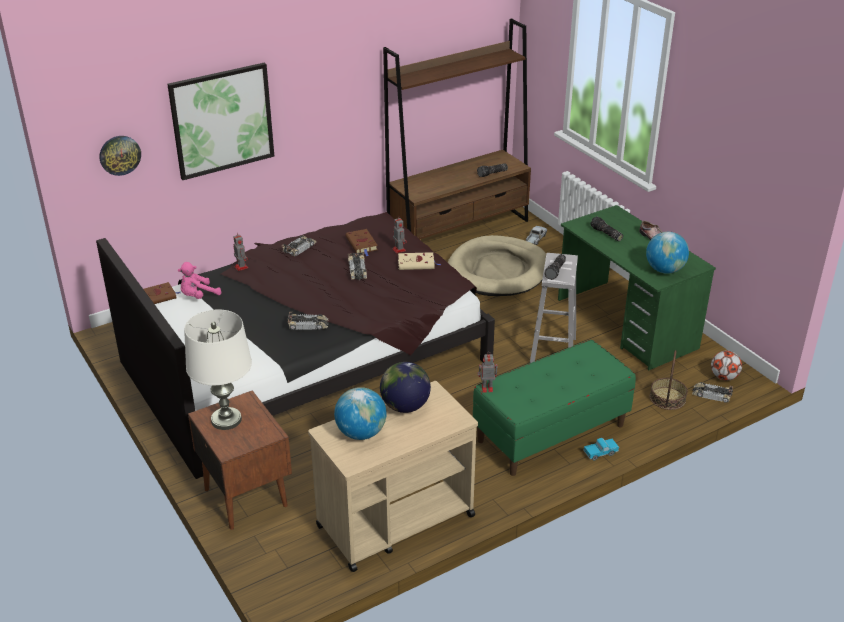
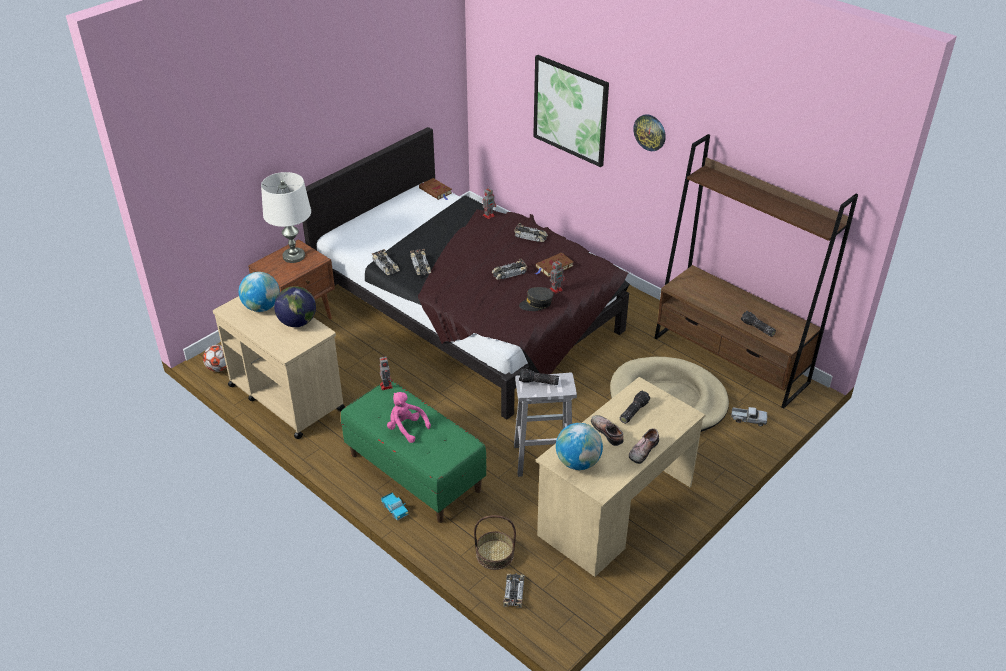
camera: 75 degrees right, 5 degrees up
(120, 155) = (501, 88): wall clock -> wall clock (650, 132)
(198, 296) = (444, 208): pink plush toy -> pink plush toy (406, 428)
(290, 350) = (386, 266): none -> toy car
(417, 264) = (536, 304): beige book -> grey cap
(626, 324) = (615, 510): green desk -> beige desk
(629, 250) = (608, 432): none -> shoe
(724, 377) = (549, 602): football -> football (219, 368)

